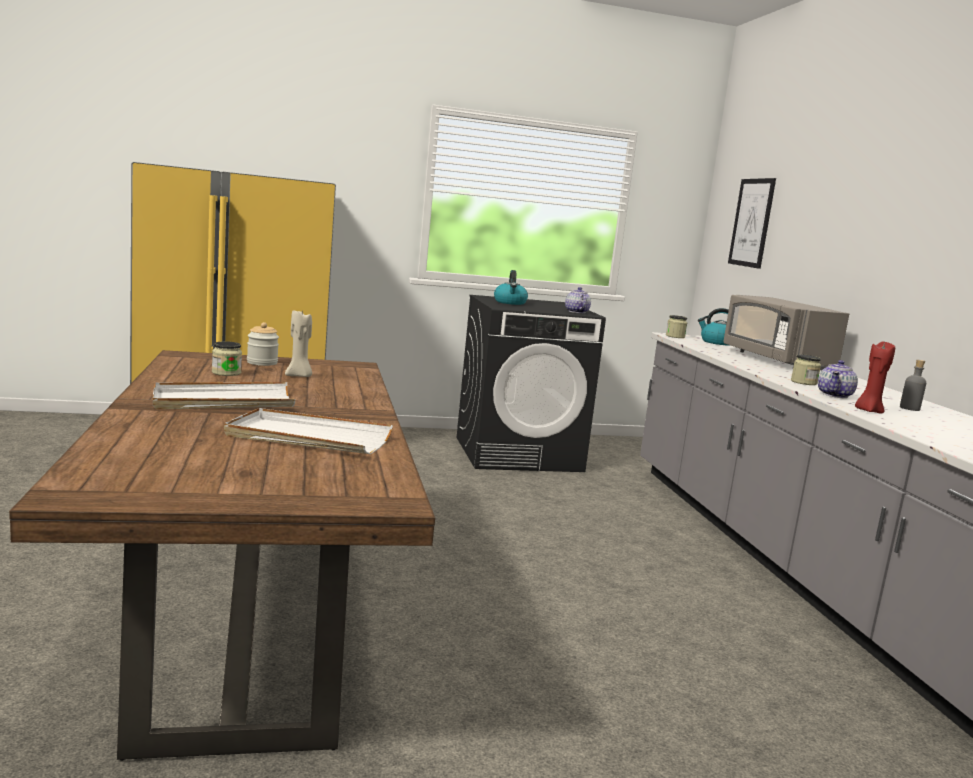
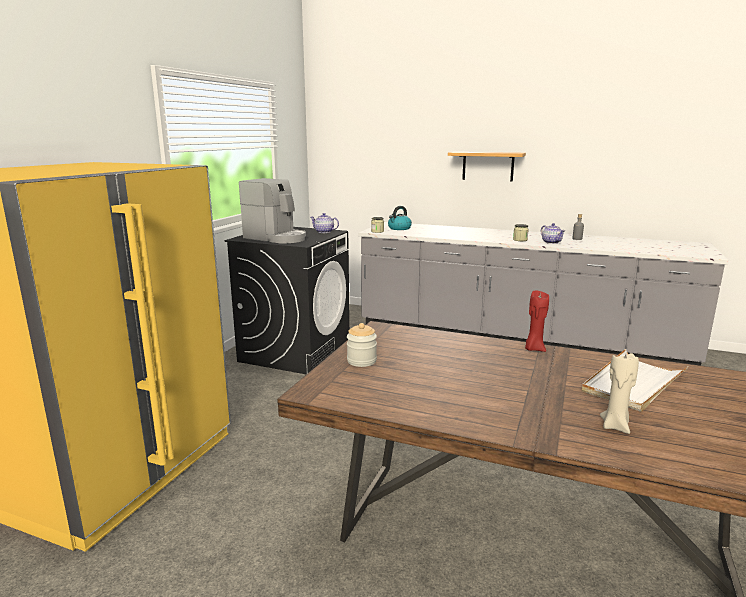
camera: 55 degrees left, 5 degrees up
(223, 401) = (522, 398): white tray -> none
(226, 373) = (404, 382): jar -> none
(299, 376) = (422, 355): beige candle -> beige candle (615, 426)
(510, 302) = (276, 238): kettle -> coffee machine
(751, 222) = (366, 145): picture -> none
(775, 360) = (455, 230): grey microwave -> none
(866, 265) = (488, 166): none -> shelf
(868, 411) = (588, 246): red candle -> red candle (534, 349)

